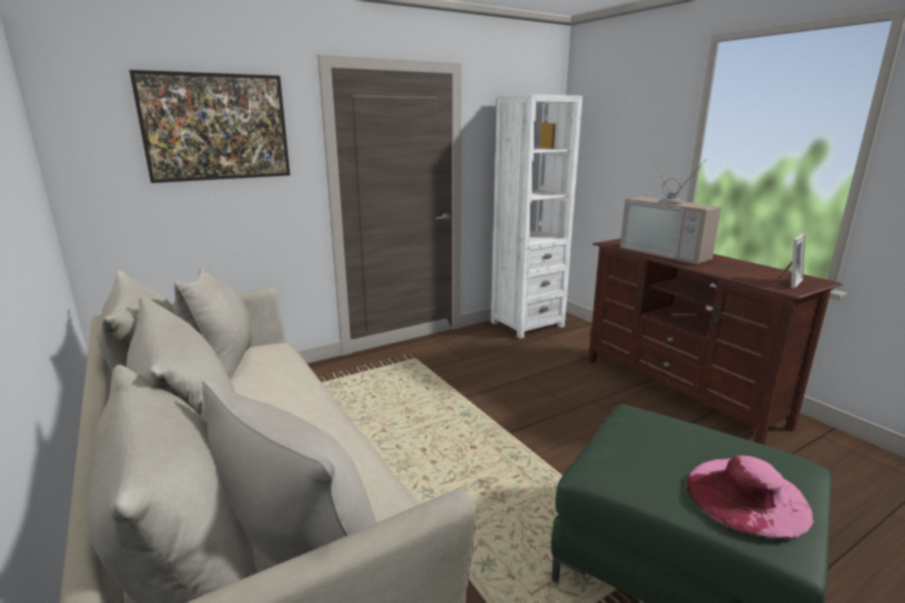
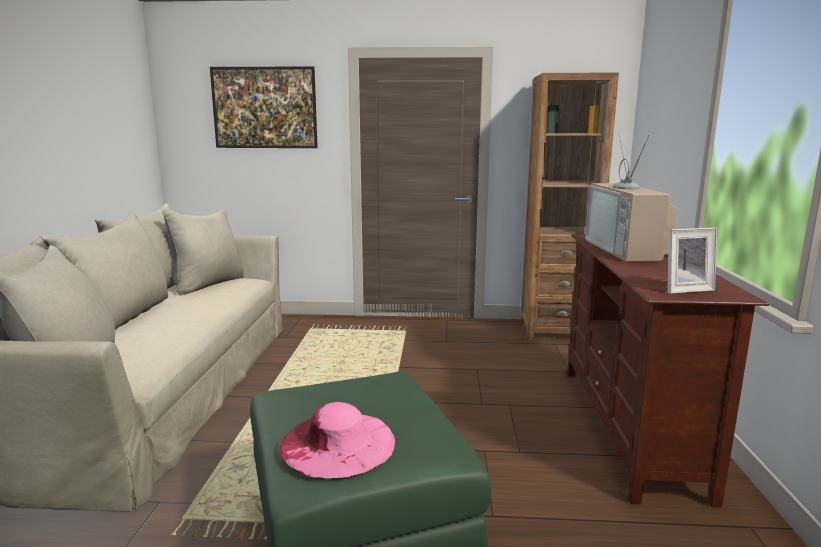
camera: 35 degrees right, 5 degrees down
(527, 324) = (555, 330): white bookcase -> brown bookcase

